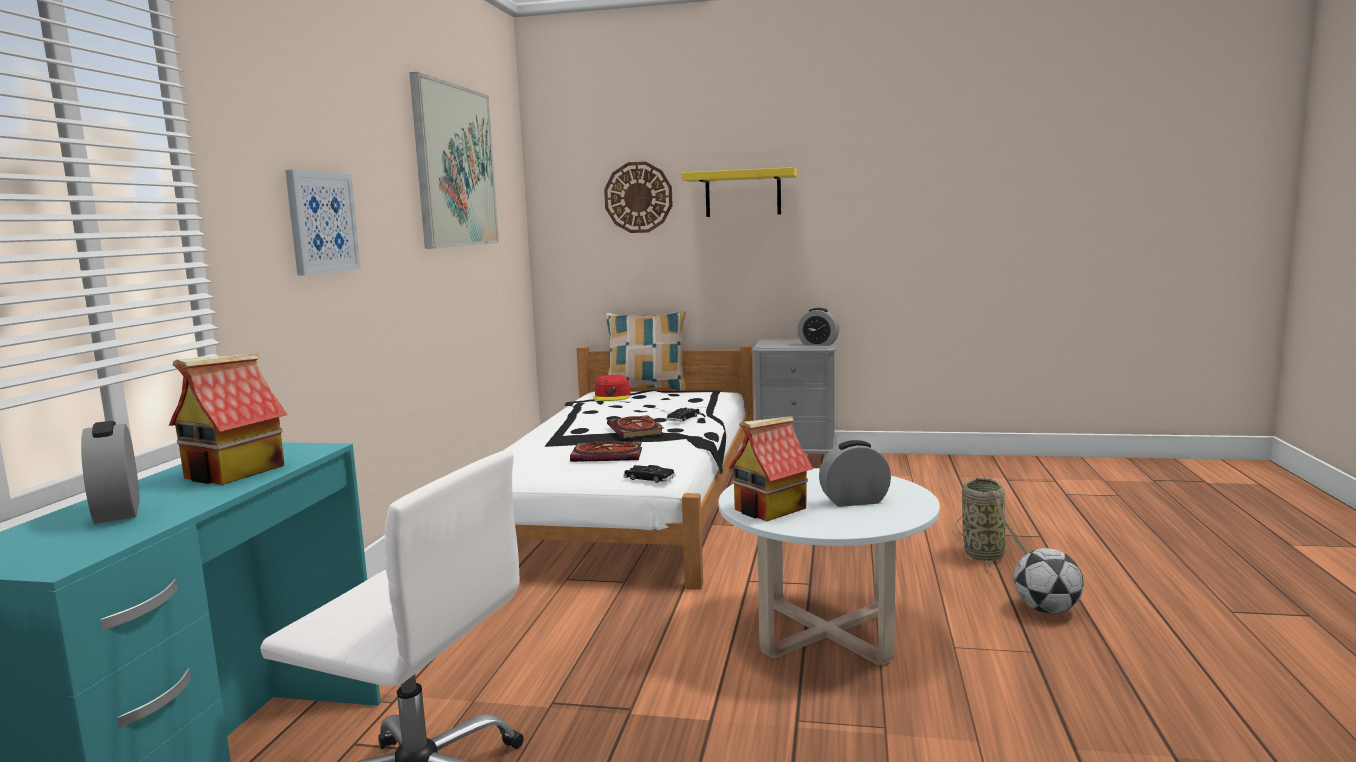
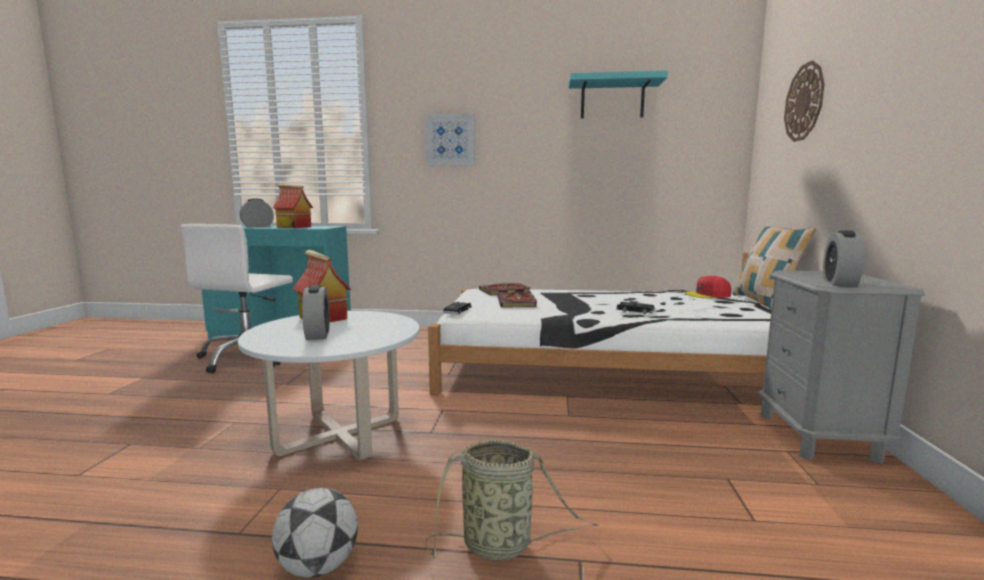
camera: 85 degrees right, 0 degrees up
(455, 166) = (612, 99): picture -> turquoise shelf
(637, 430) = (585, 303): book -> book (504, 291)
(743, 194) = (876, 76): yellow shelf -> none

